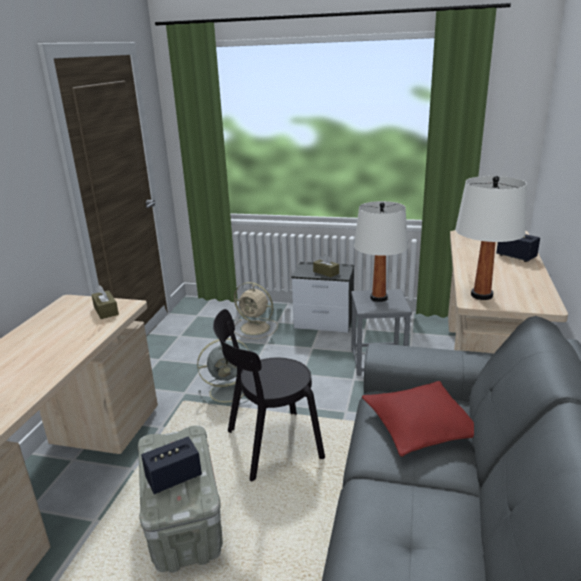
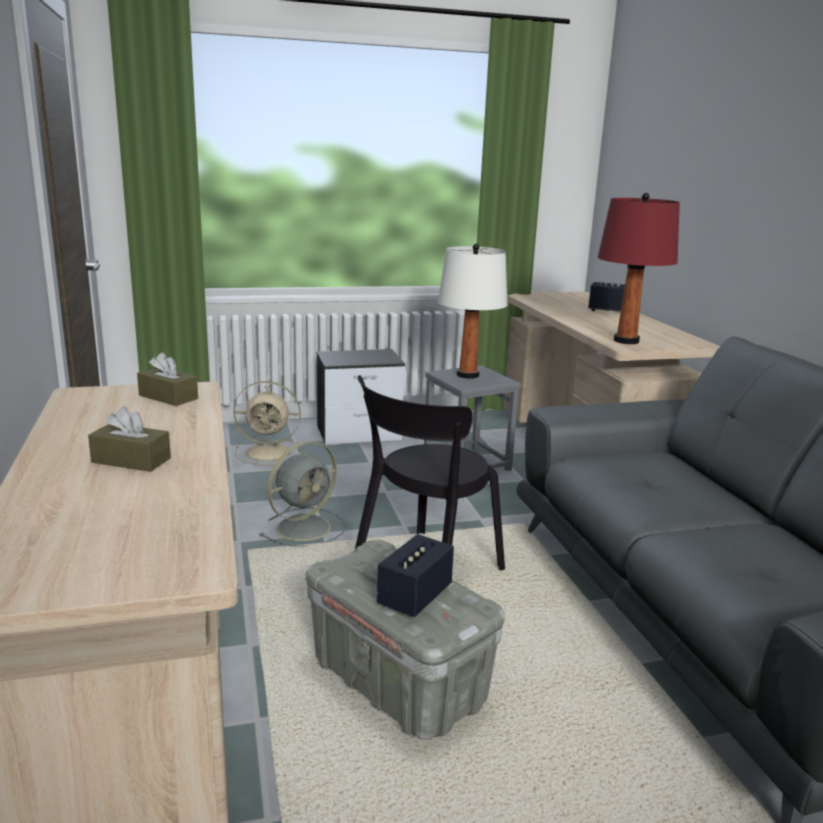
camera: 30 degrees left, 5 degrees down
(326, 272) = (366, 359): brown tissue box -> brown tissue box (131, 460)
(421, 427) = (655, 478): red pillow -> none
(481, 295) = (626, 341): white table lamp -> red table lamp

